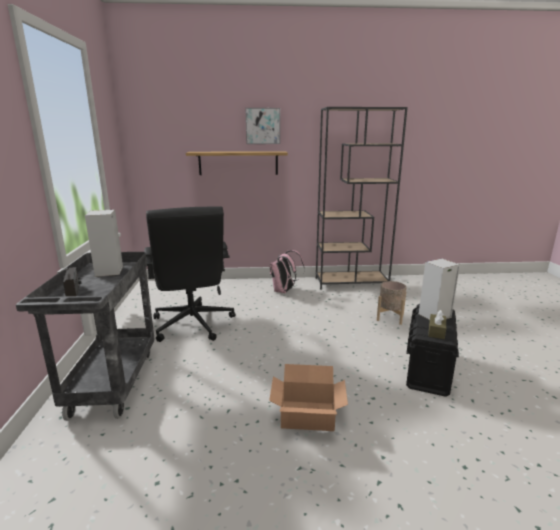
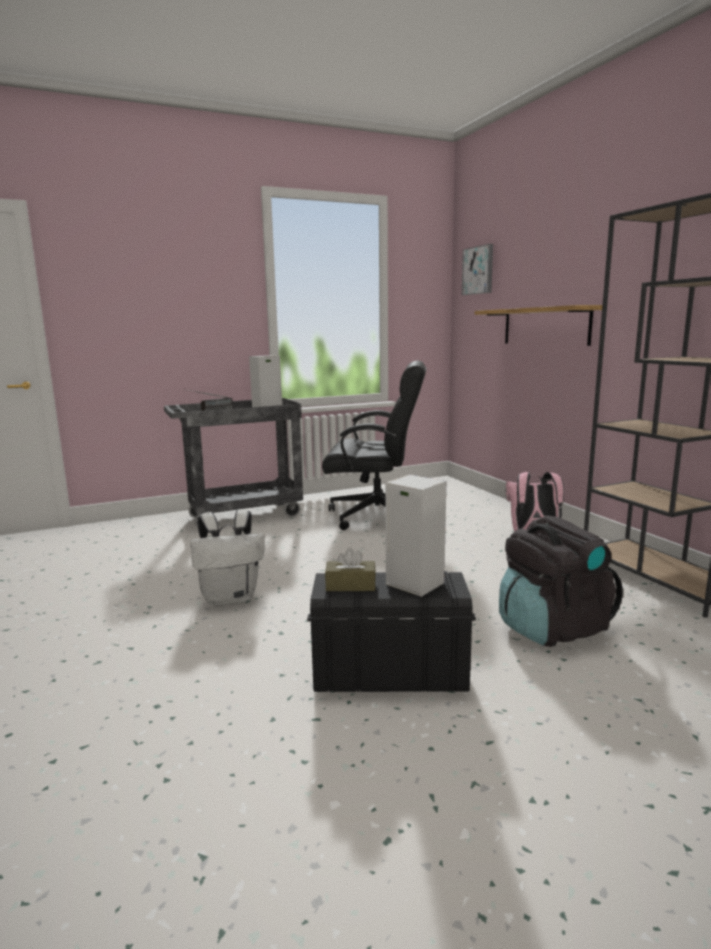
camera: 70 degrees right, 5 degrees down
(192, 323) = (376, 515): black office chair -> black office chair turned 135 degrees counterclockwise
(263, 126) = (578, 264): picture -> picture (478, 270)
(307, 414) = (231, 598): cardboard box -> white backpack
(390, 317) = (552, 628): beige planter -> black backpack

